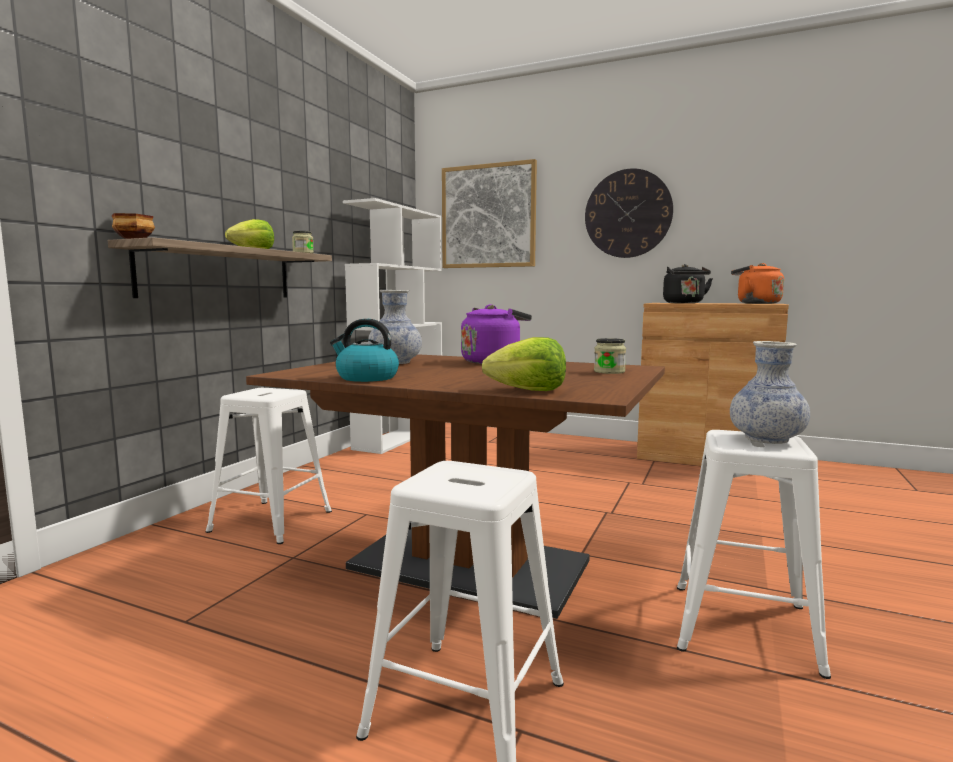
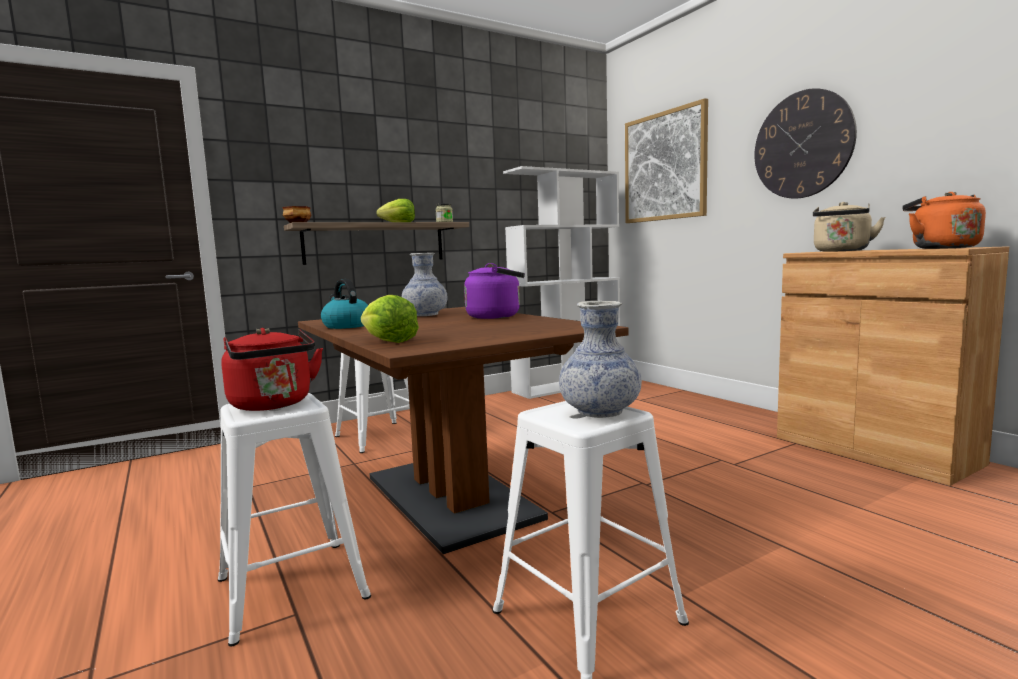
camera: 35 degrees right, 0 degrees up
(466, 478) = (273, 405): none -> red kettle
(609, 372) = (540, 329): jar -> none
(684, 303) = (841, 251): black kettle -> beige kettle

